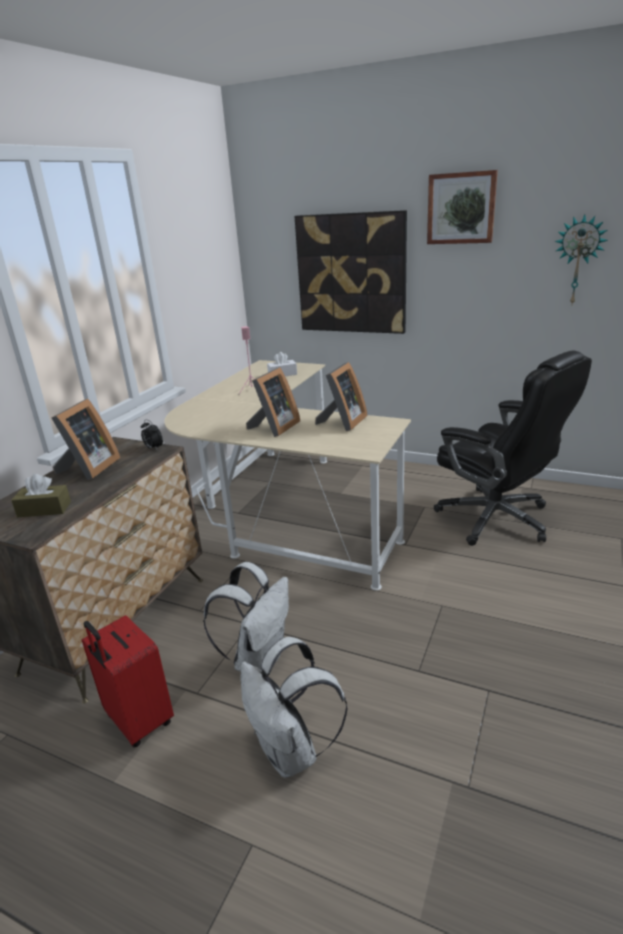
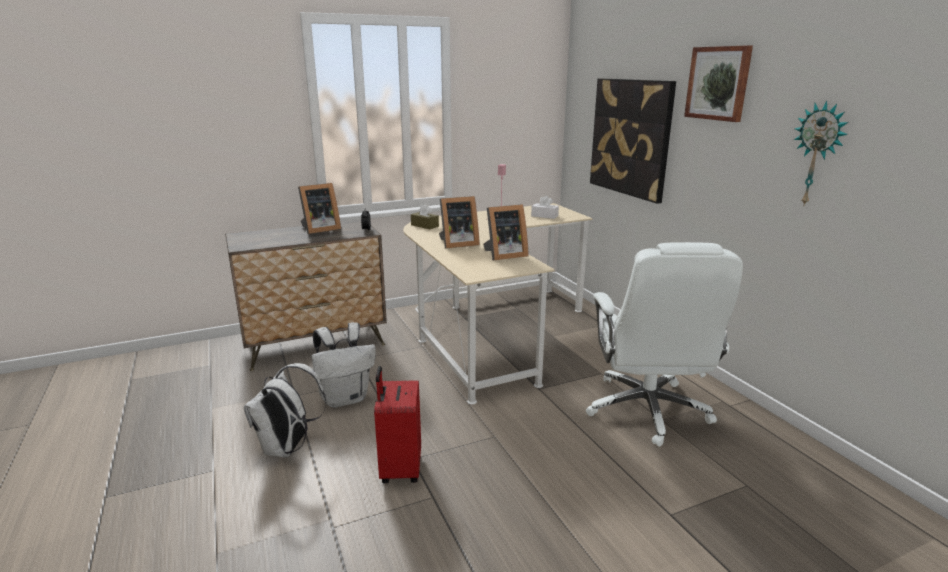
camera: 40 degrees right, 5 degrees down
(44, 509) = (265, 239): brown tissue box -> brown tissue box (424, 226)
(138, 721) = (255, 391): red suitcase -> red suitcase (399, 469)
(497, 519) = (647, 410): black office chair -> white office chair

